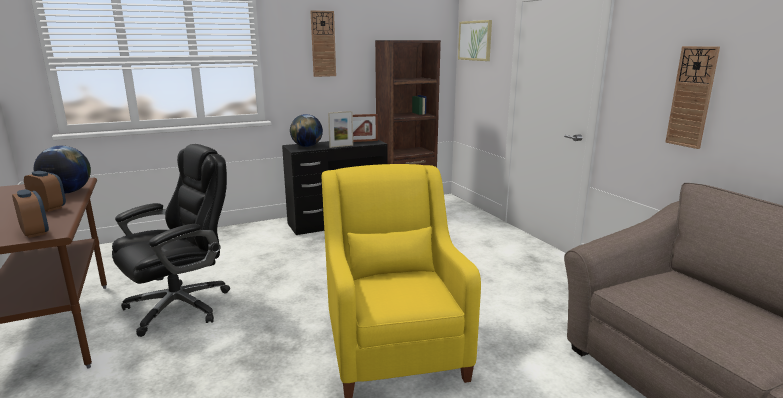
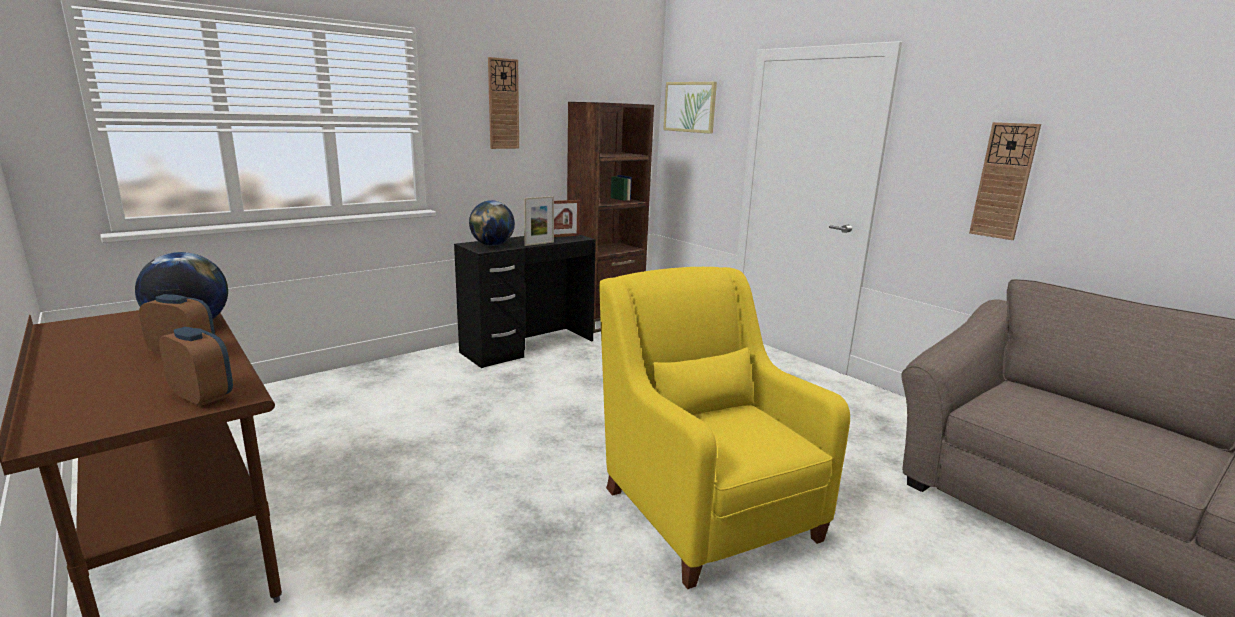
camera: 15 degrees left, 0 degrees up
(181, 306) = (372, 486): black office chair -> none

